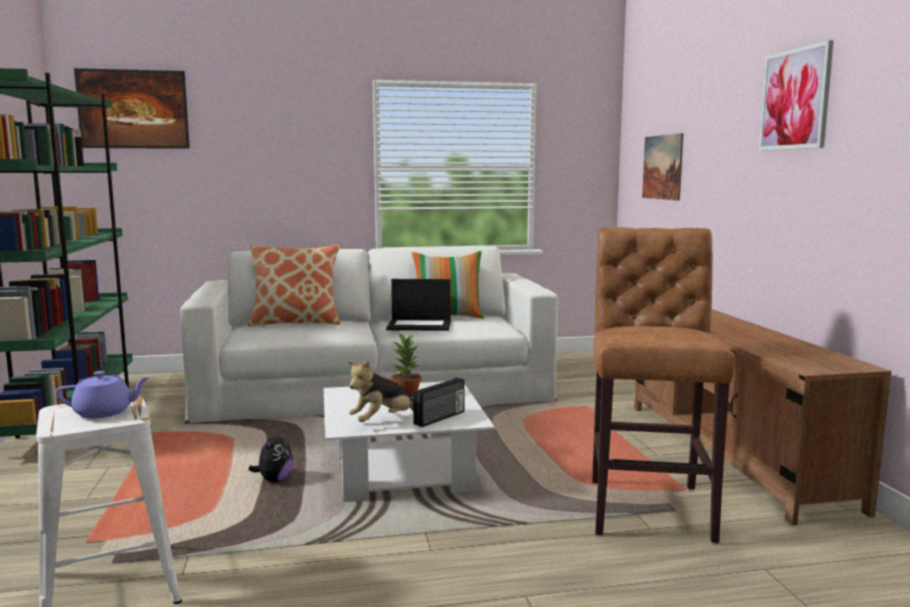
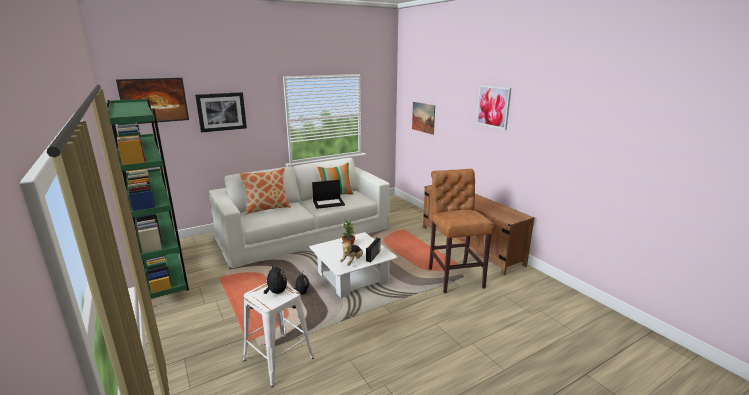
camera: 20 degrees left, 10 degrees up
(105, 412) = (276, 292): purple teapot -> plush toy
(250, 139) = (221, 112): none -> picture

